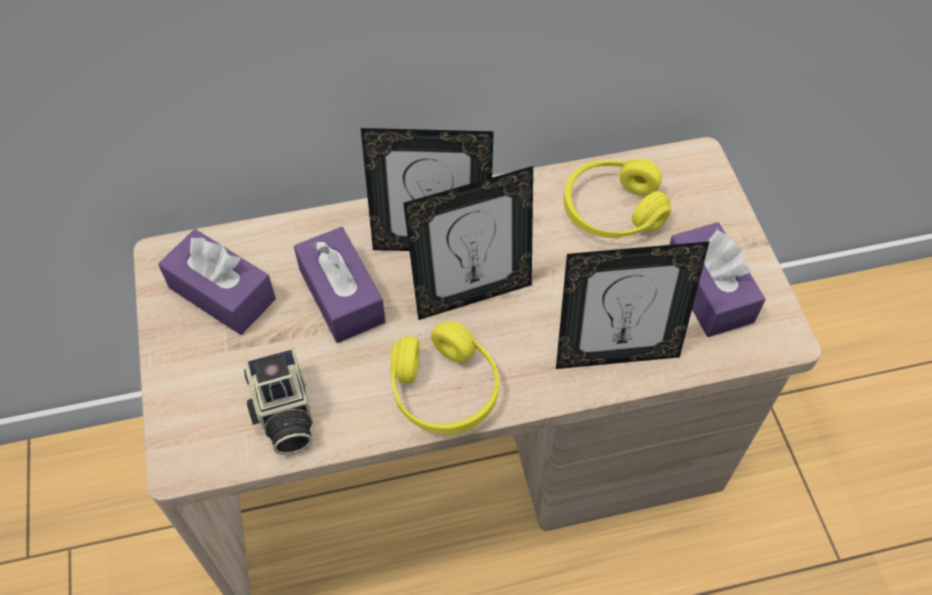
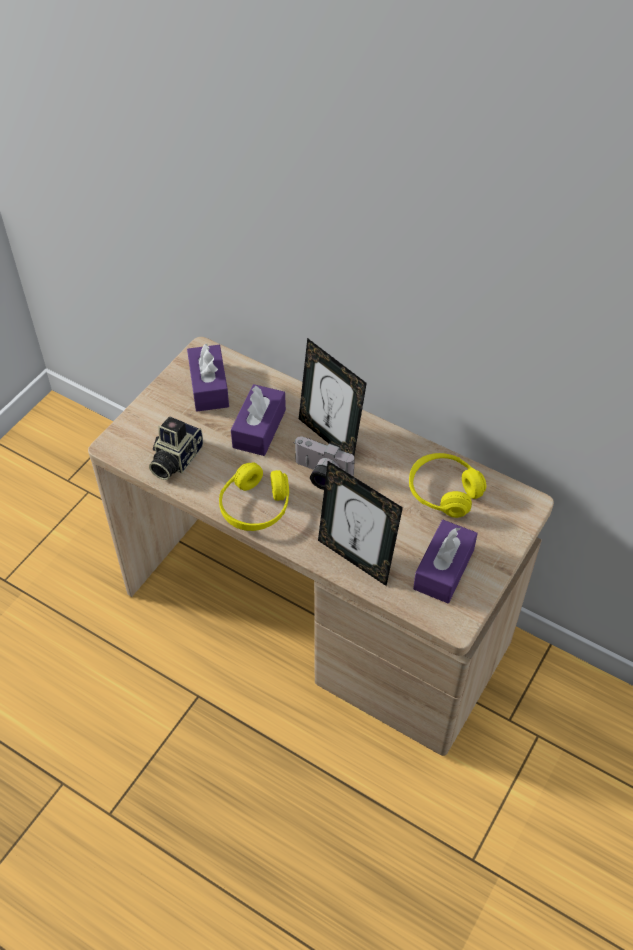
camera: 45 degrees right, 5 degrees down
(472, 294) = (320, 475): picture frame -> camera

